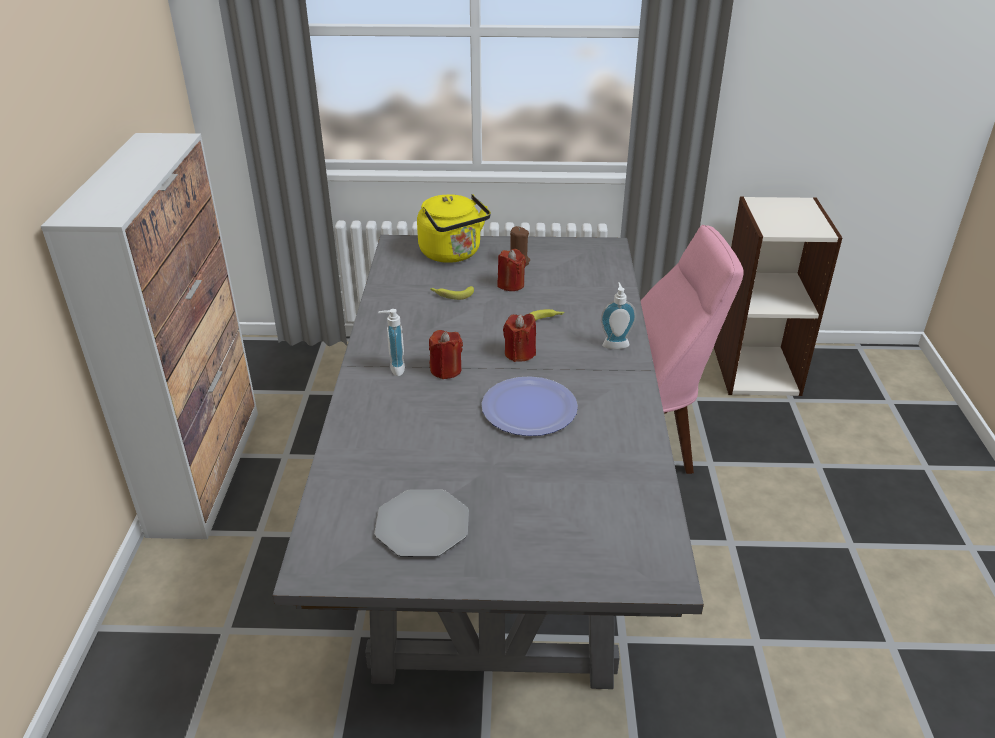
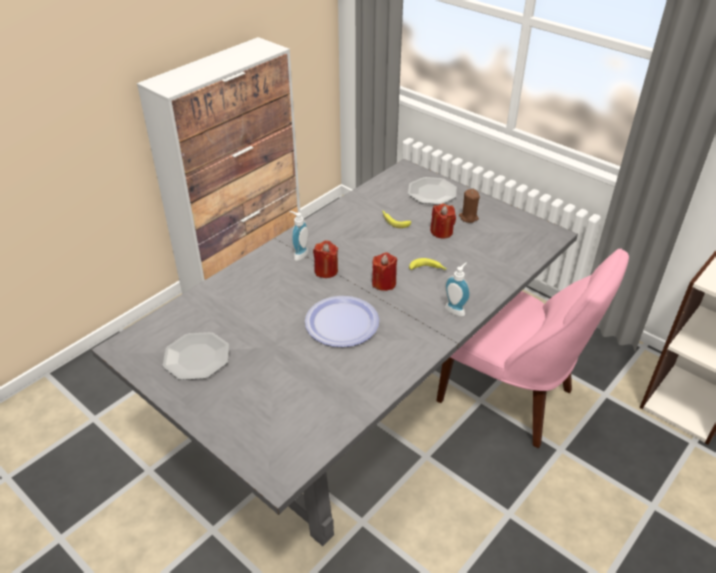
camera: 40 degrees right, 5 degrees up
(453, 254) = (432, 192): yellow kettle -> plate

